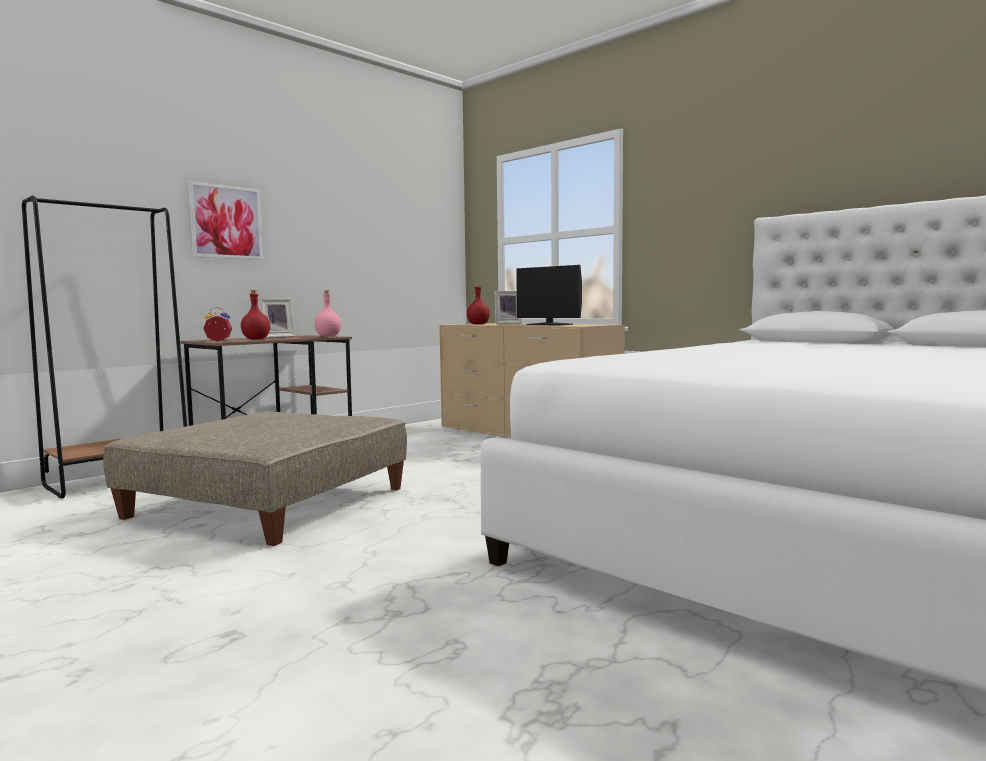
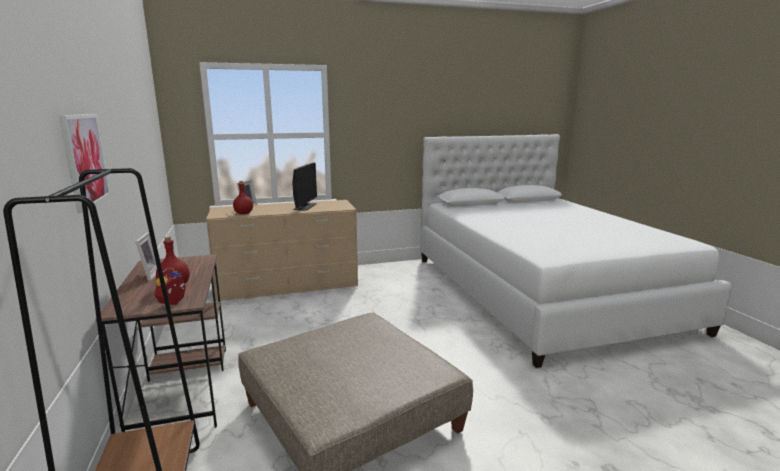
camera: 60 degrees left, 10 degrees up
(328, 336) = (197, 260): pink bottle -> none
(549, 324) = (305, 206): monitor -> monitor turned 60 degrees counterclockwise

